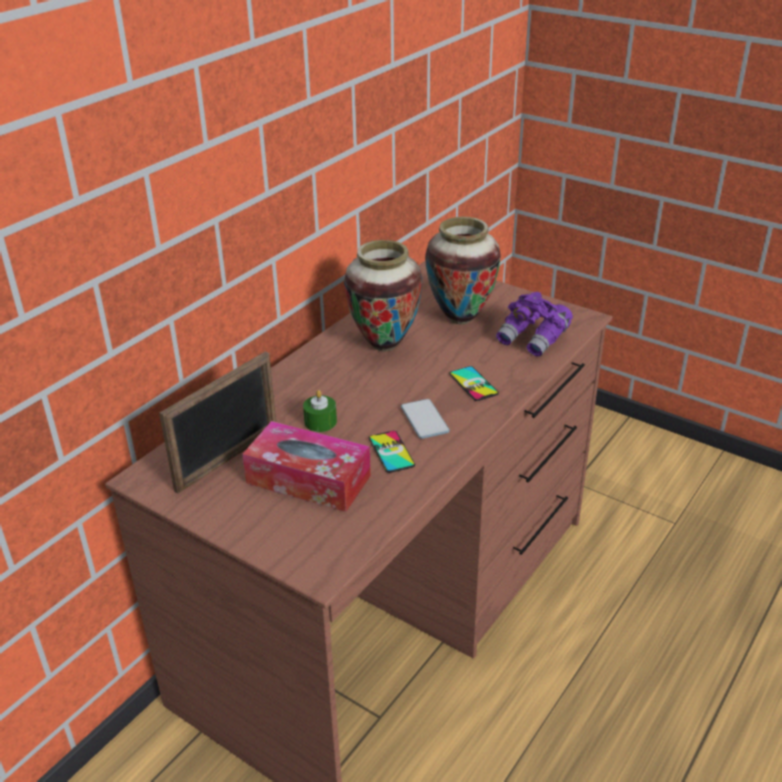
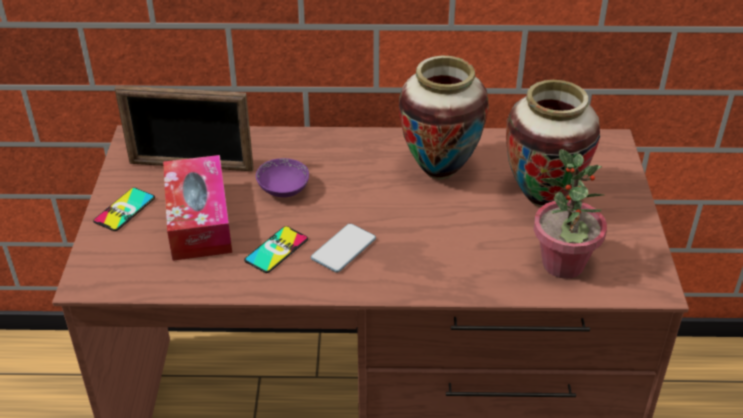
camera: 55 degrees right, 5 degrees up
(320, 422) = (283, 189): green candle -> purple bowl
(473, 384) = (434, 255): phone -> phone (124, 209)
(533, 339) = (563, 264): purple binoculars -> potted plant

